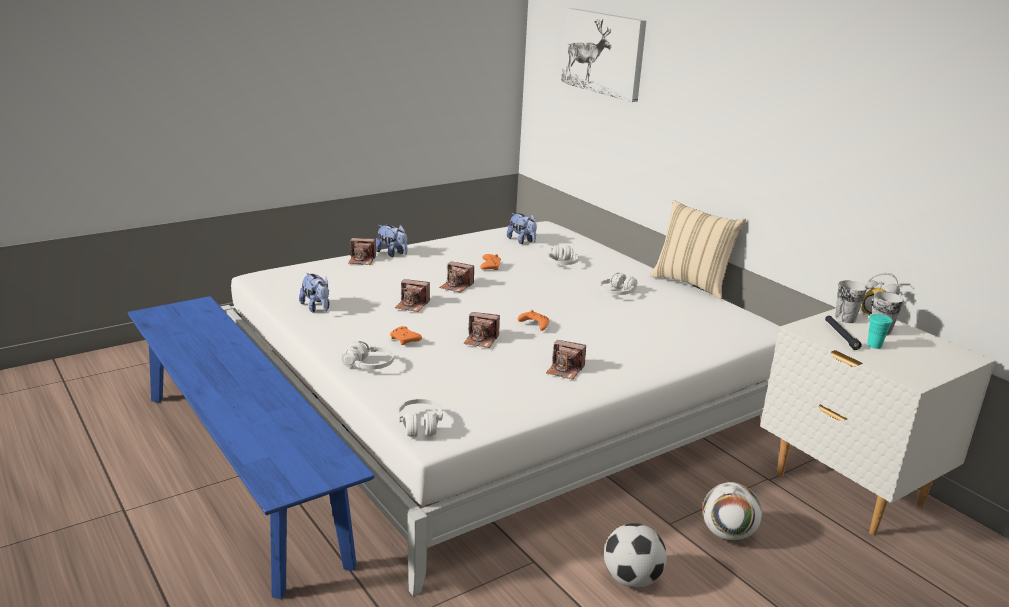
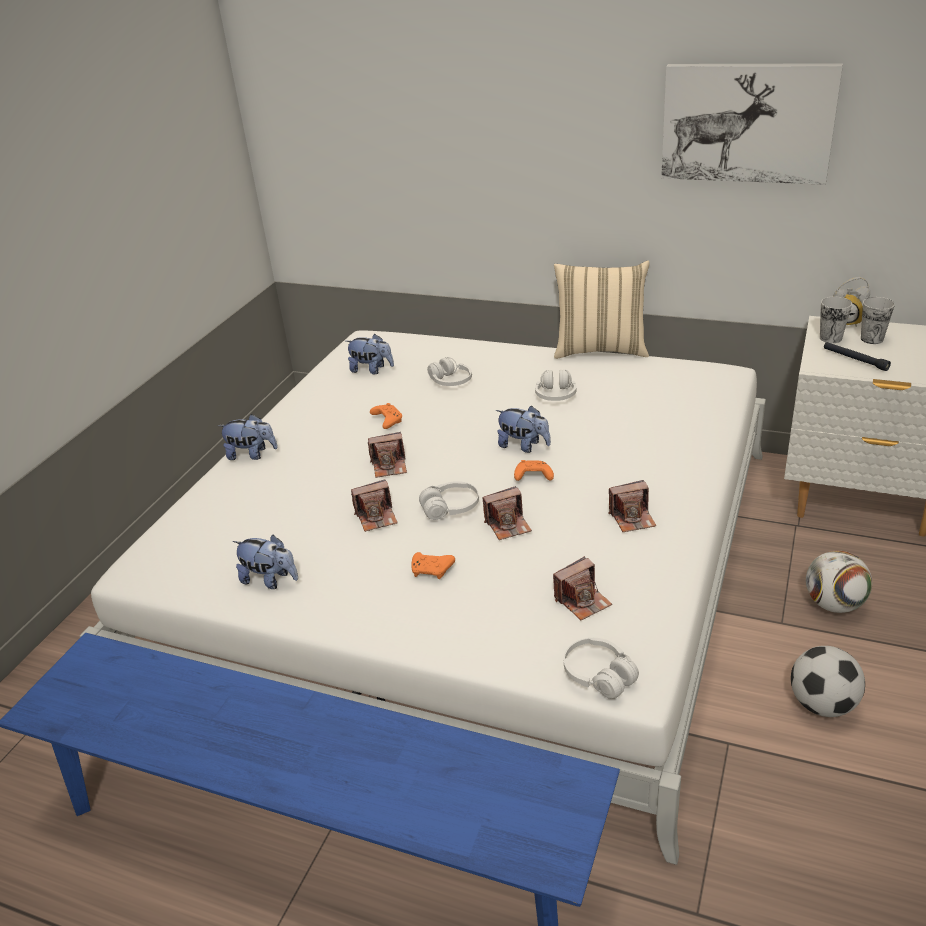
camera: 30 degrees left, 10 degrees up
(362, 260) = (229, 481): camera -> camera (582, 601)
(368, 366) = (441, 628): white headphones -> white headphones (450, 508)
(553, 309) = (523, 446): none -> plush toy
(604, 53) = (386, 104): picture -> picture (747, 122)
(874, 345) = (891, 358): turquoise cup -> none

